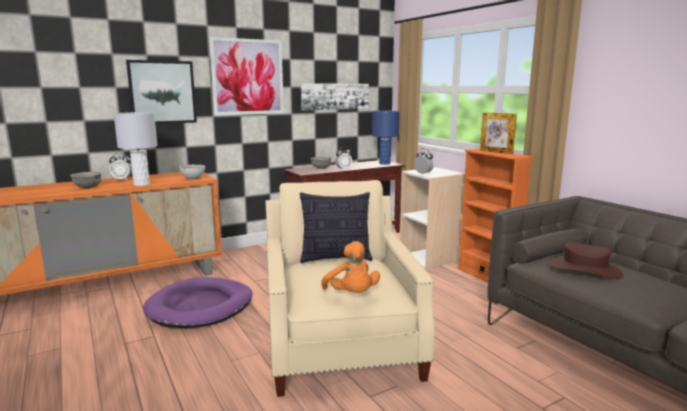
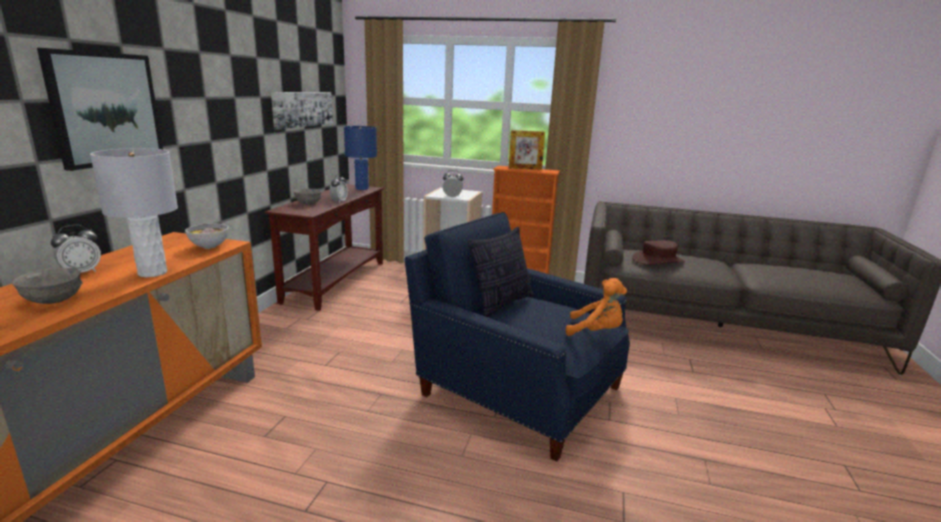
camera: 45 degrees left, 5 degrees up
(200, 306) = (317, 420): purple dog bed -> none
(248, 77) = (215, 83): picture -> none
(340, 342) = (517, 388): beige armchair -> blue armchair

